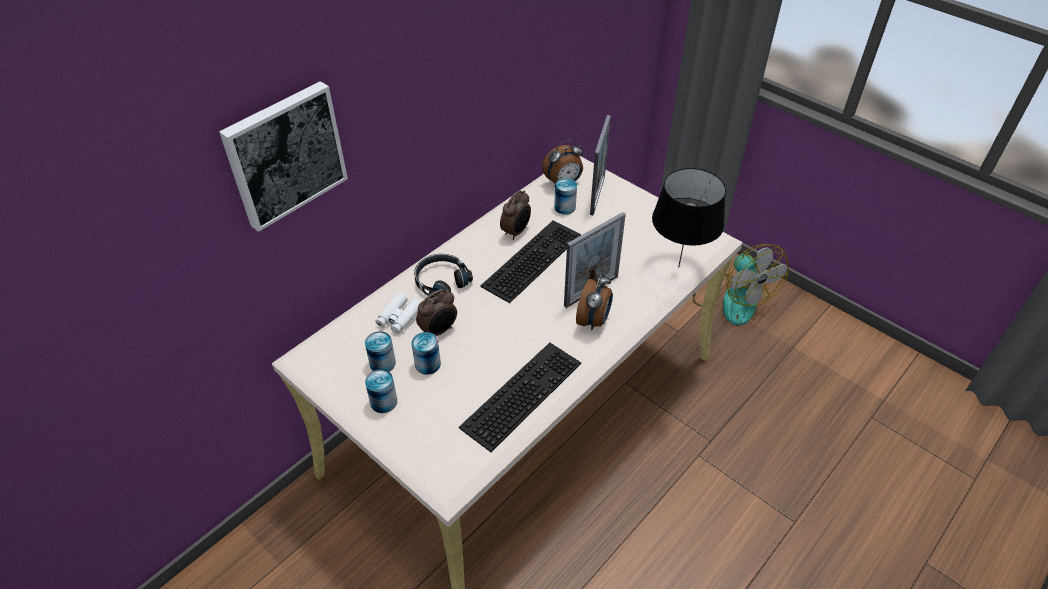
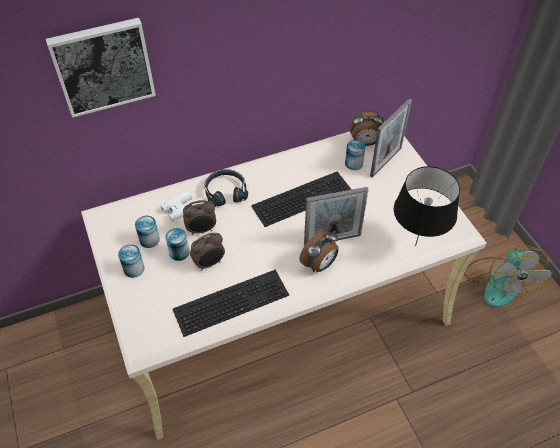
camera: 25 degrees right, 5 degrees up
(516, 232) = (304, 171): alarm clock -> alarm clock (209, 263)

